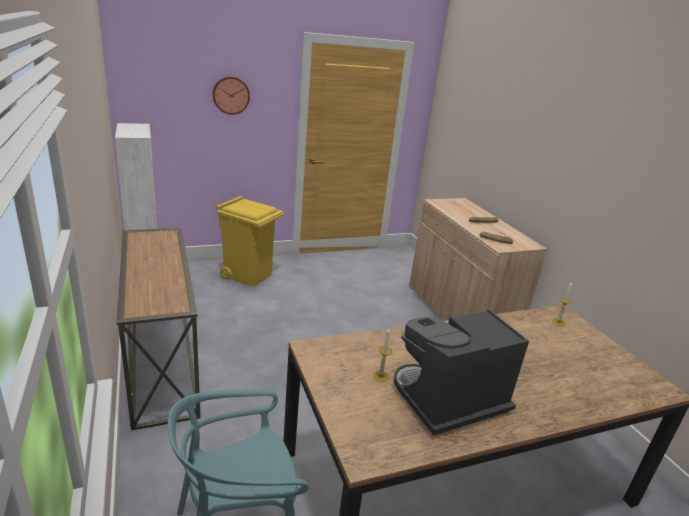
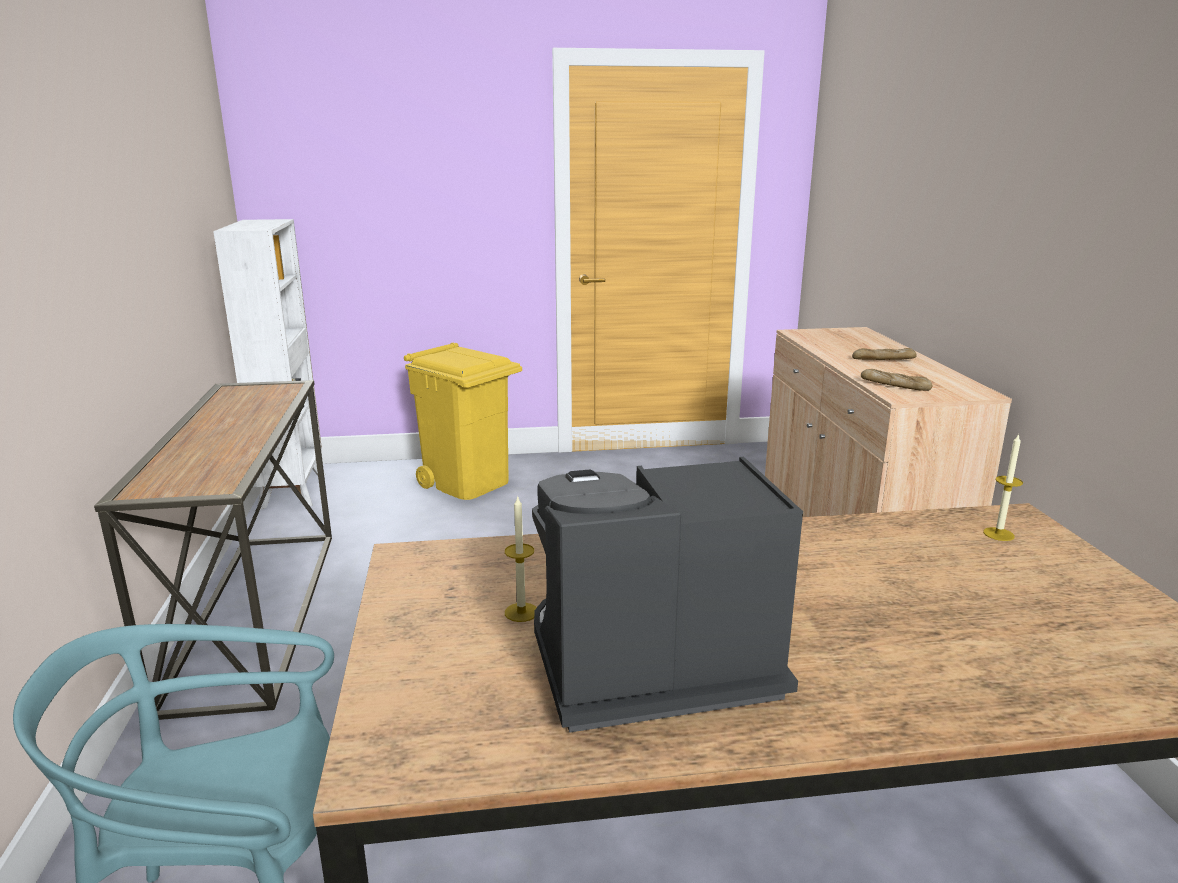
camera: 15 degrees right, 5 degrees down
(230, 95) = (431, 166): wall clock -> none

